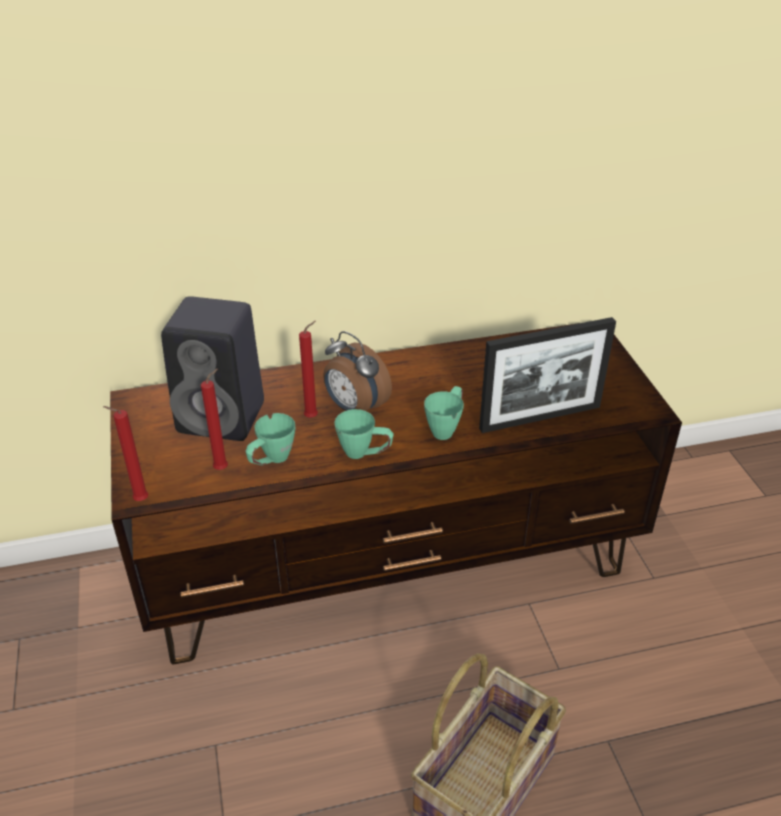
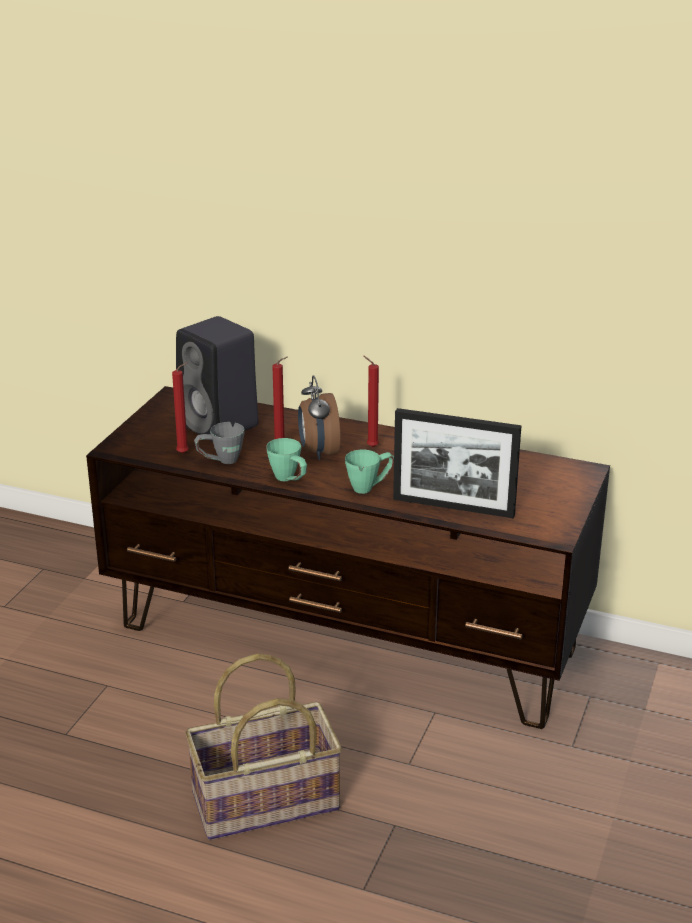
camera: 35 degrees right, 10 degrees down
(138, 500) = (112, 451): red candle -> red candle (370, 447)
(271, 461) = (220, 461): green mug -> grey mug

